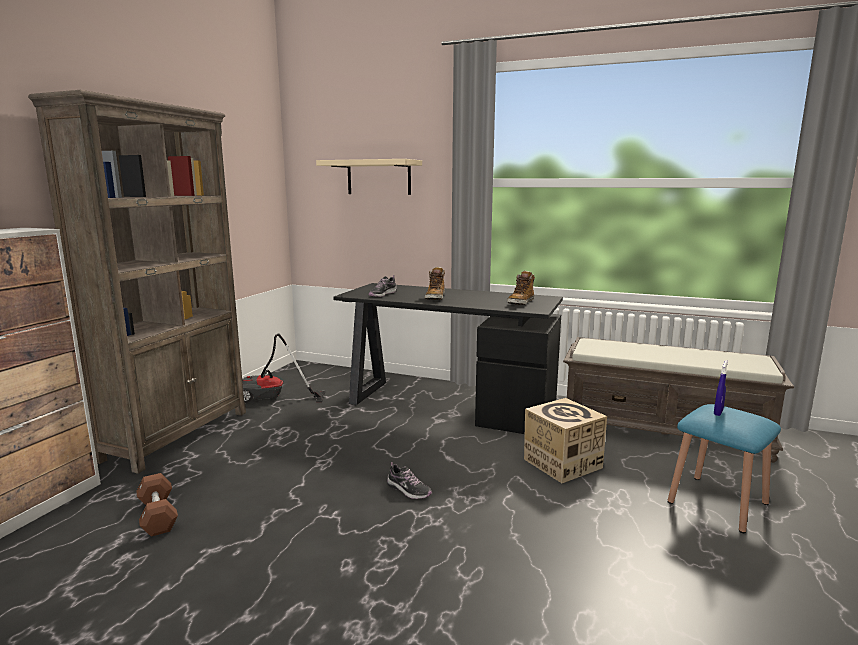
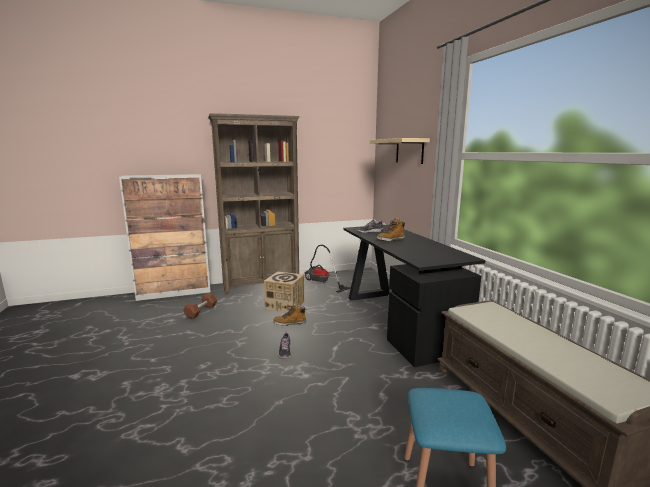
camera: 50 degrees right, 0 degrees up
(521, 302) = (432, 255): boot -> boot (290, 323)
(562, 463) = (389, 388): cardboard box -> cardboard box (285, 305)
(718, 412) = (447, 398): blue spray bottle -> none

